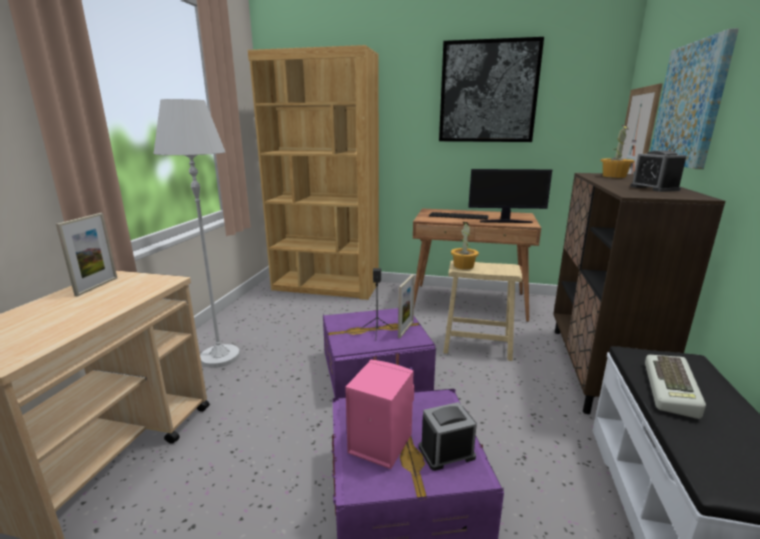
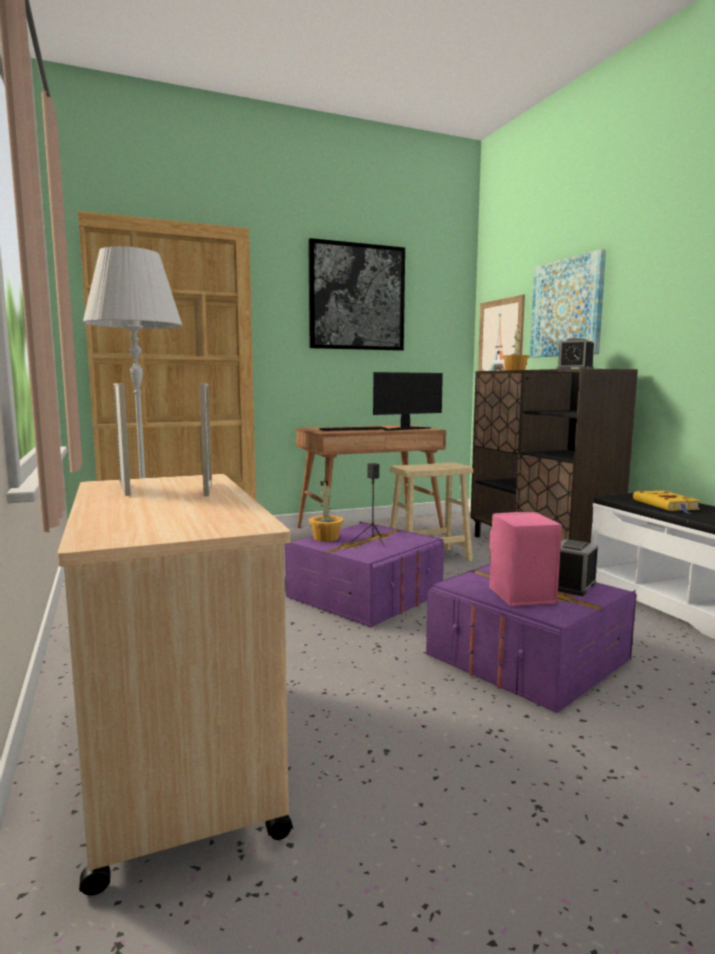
camera: 35 degrees left, 10 degrees down
(406, 329) = (396, 535): picture frame -> picture frame (208, 489)
(463, 266) = (412, 467): potted plant -> potted plant (326, 538)
(673, 390) = (667, 505): keyboard -> yellow book

